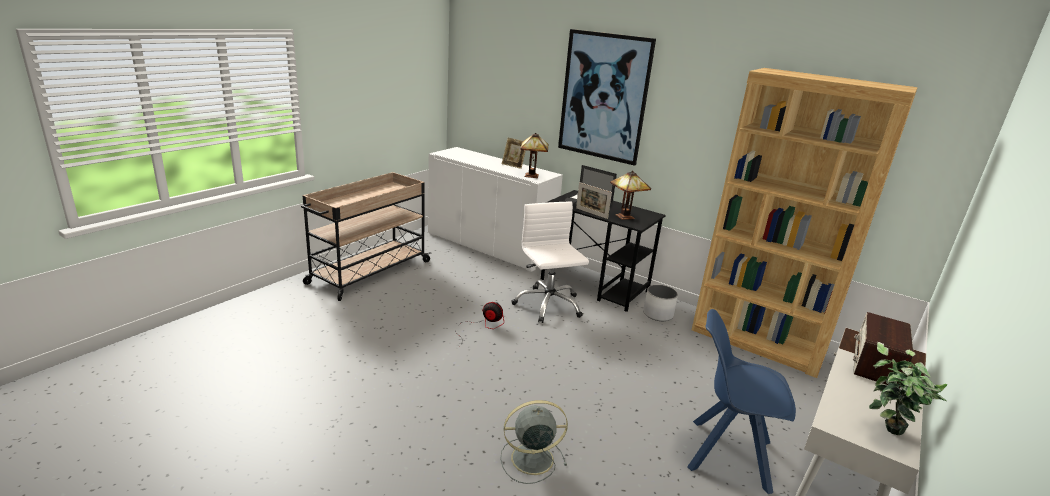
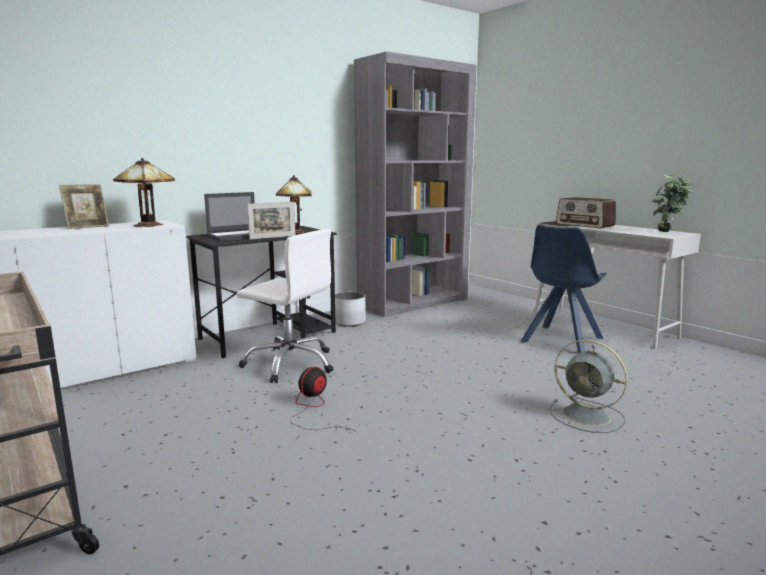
camera: 70 degrees left, 10 degrees down
(530, 459) = (588, 416): grey fan -> grey fan turned 60 degrees counterclockwise
(548, 305) = (290, 363): white office chair -> white office chair turned 150 degrees counterclockwise
(604, 97) = (198, 104): picture -> none
(757, 342) = (413, 302): brown bookcase -> grey bookcase

